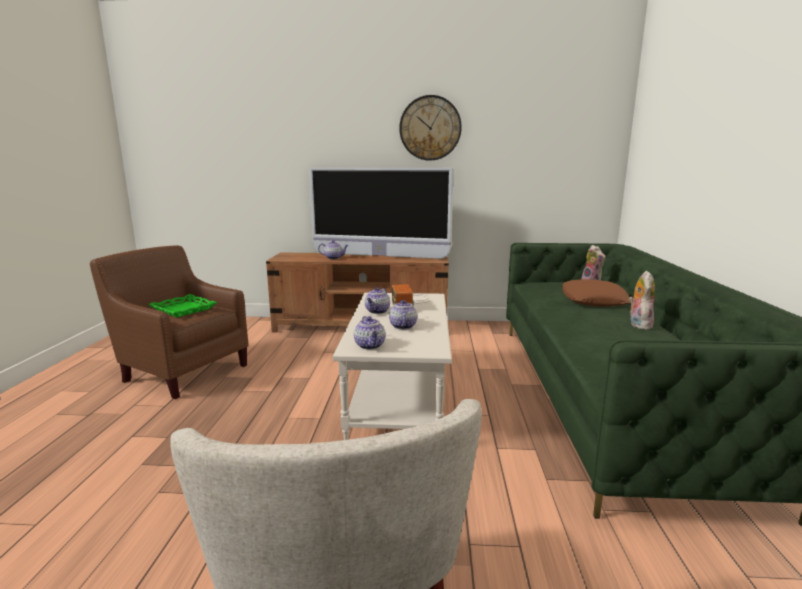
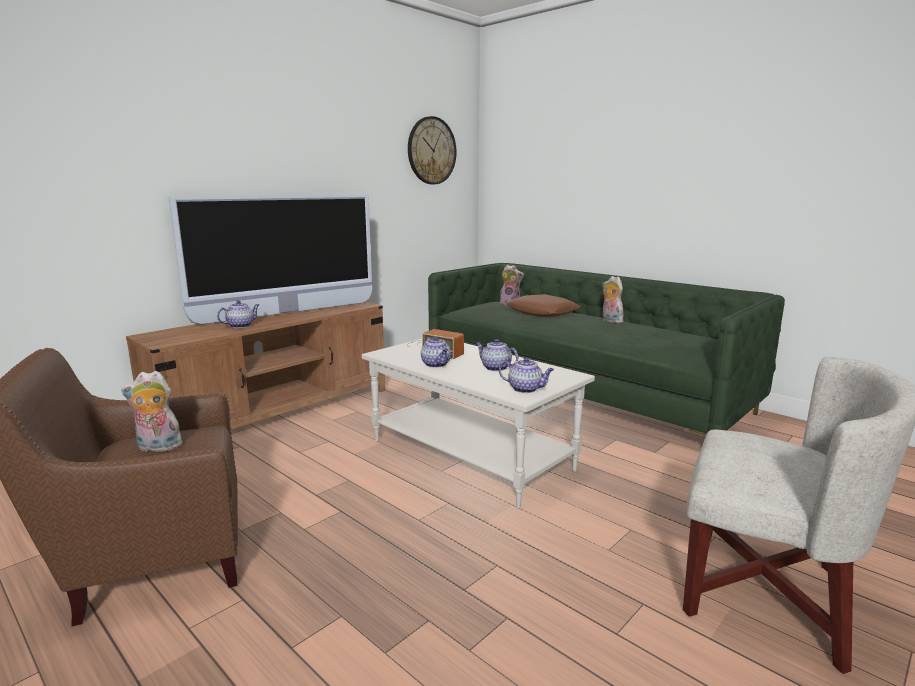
camera: 50 degrees left, 0 degrees up
(184, 309) = (157, 448): green tray -> plush toy
(430, 128) = (318, 145): wall clock -> wall clock (431, 151)

